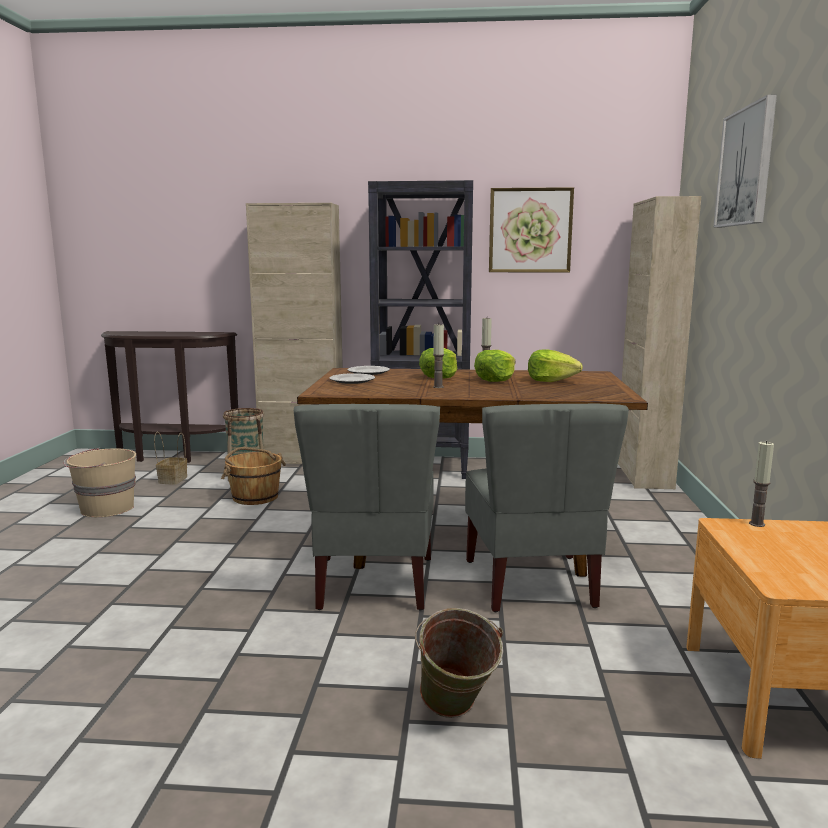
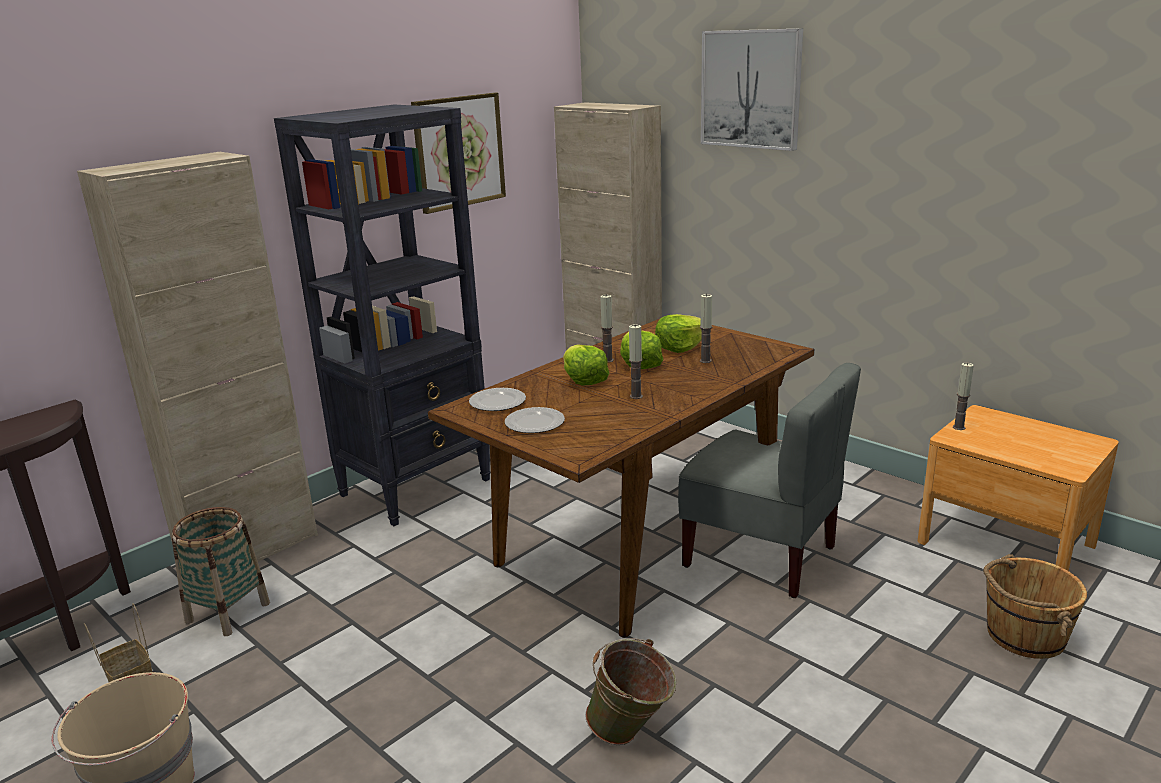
camera: 50 degrees left, 10 degrees up
(255, 497) = (322, 633): brown bucket -> brown bucket (1023, 635)
(374, 583) = (672, 639): grey chair -> none
(455, 714) = (940, 692): green bucket -> green bucket (632, 734)
(541, 388) = (705, 361): none -> candle

